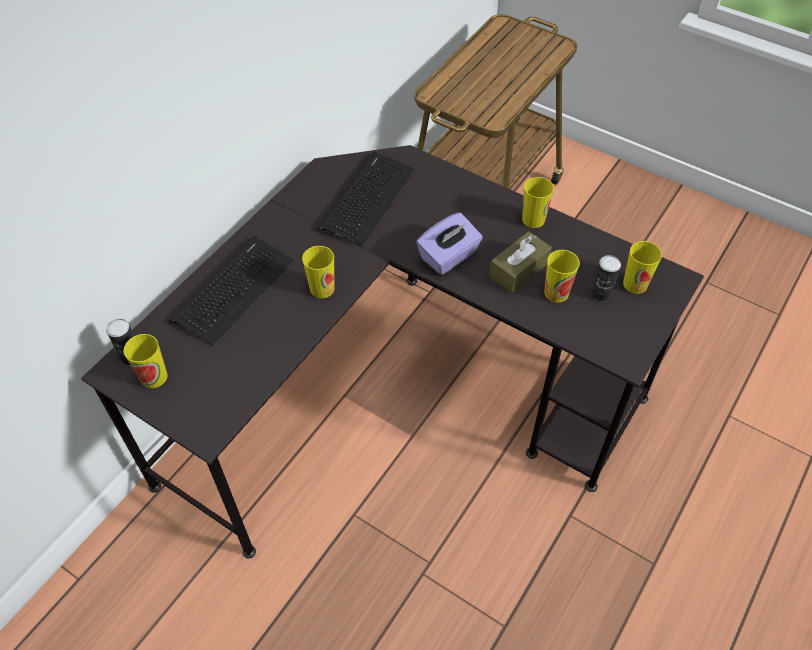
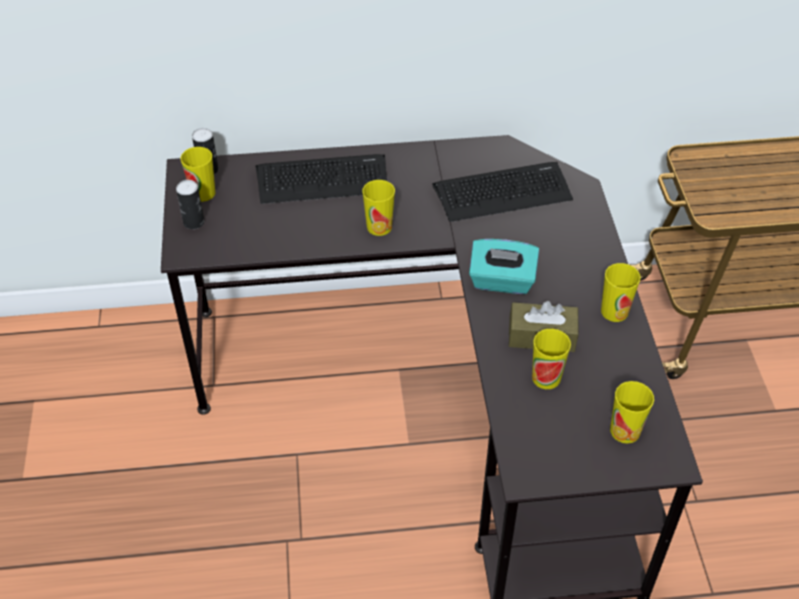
camera: 50 degrees right, 5 degrees down
(449, 257) = (501, 281): purple tissue box -> turquoise tissue box
(601, 293) = (583, 411): can -> can (193, 222)

